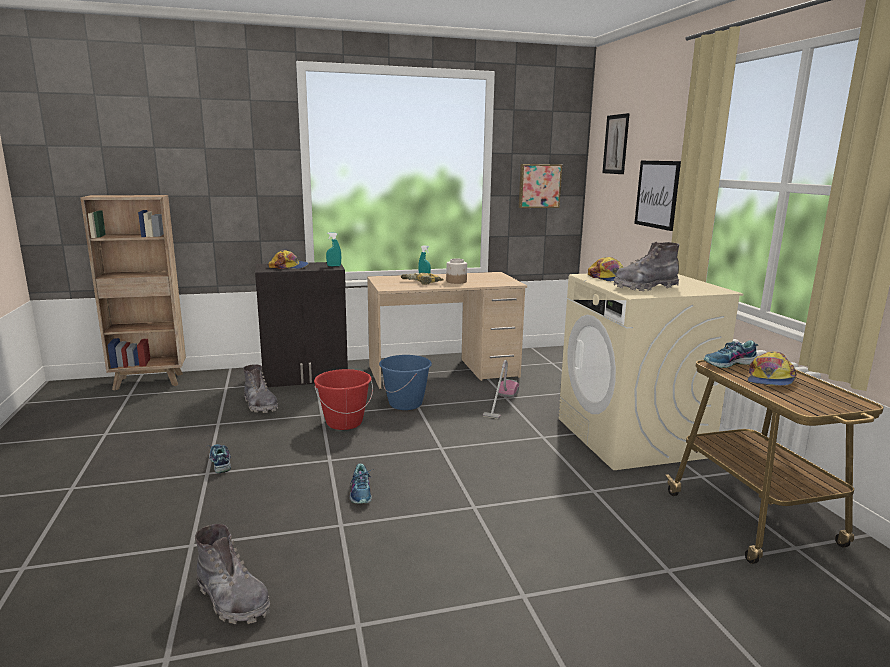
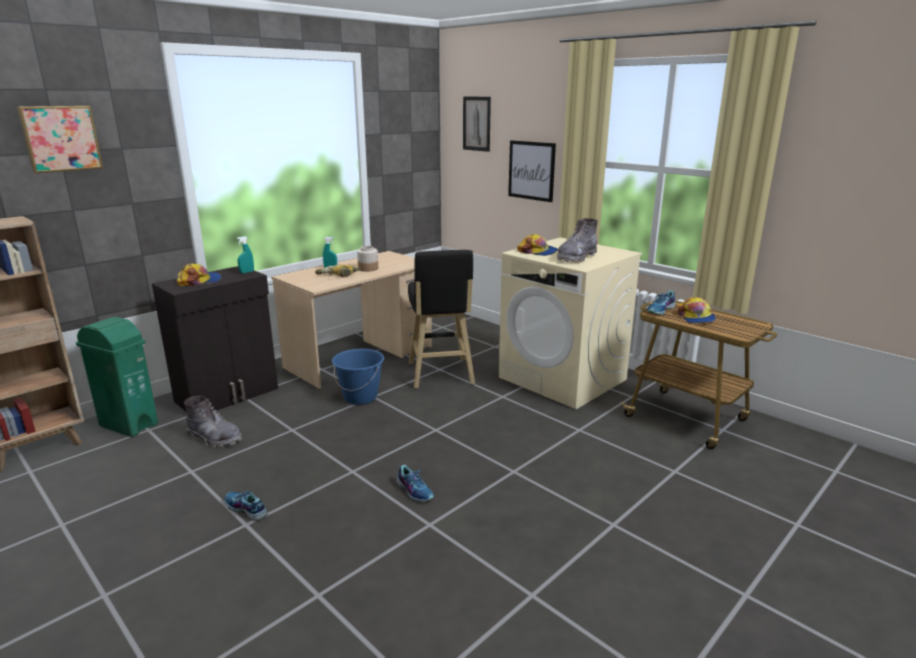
camera: 30 degrees left, 5 degrees up
(218, 381) = (128, 425): none -> green trash can
(232, 599) = (414, 622): grey boot -> none
(344, 422) = (324, 431): red bucket -> none
(501, 403) = (440, 375): vacuum cleaner -> black stool
(539, 186) = (405, 163): picture -> picture (61, 138)

